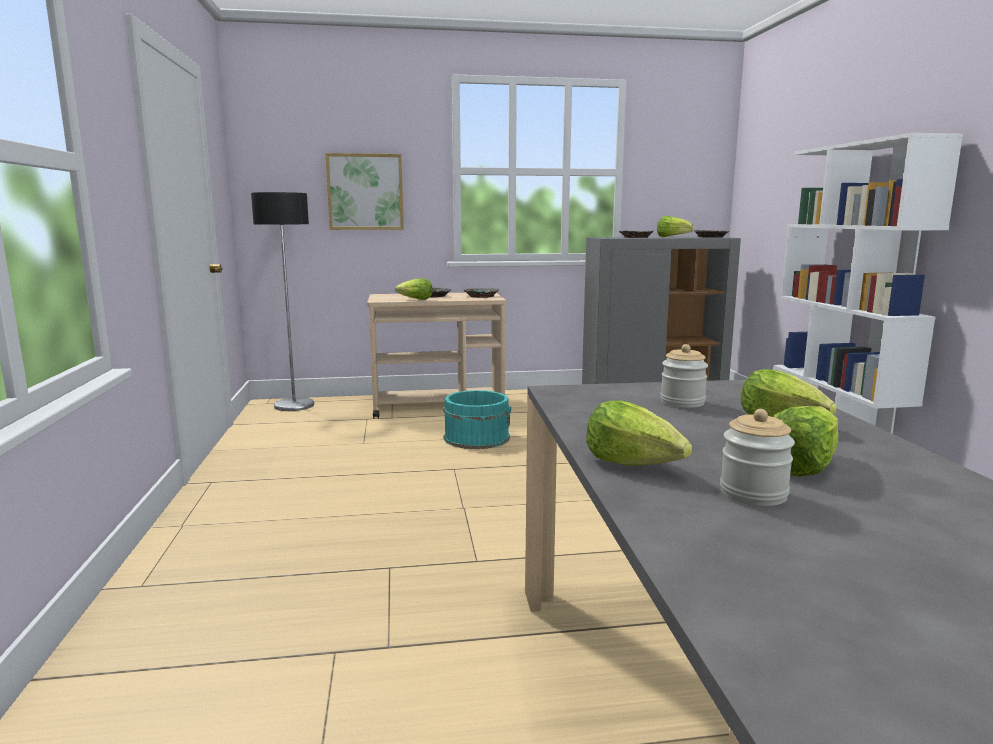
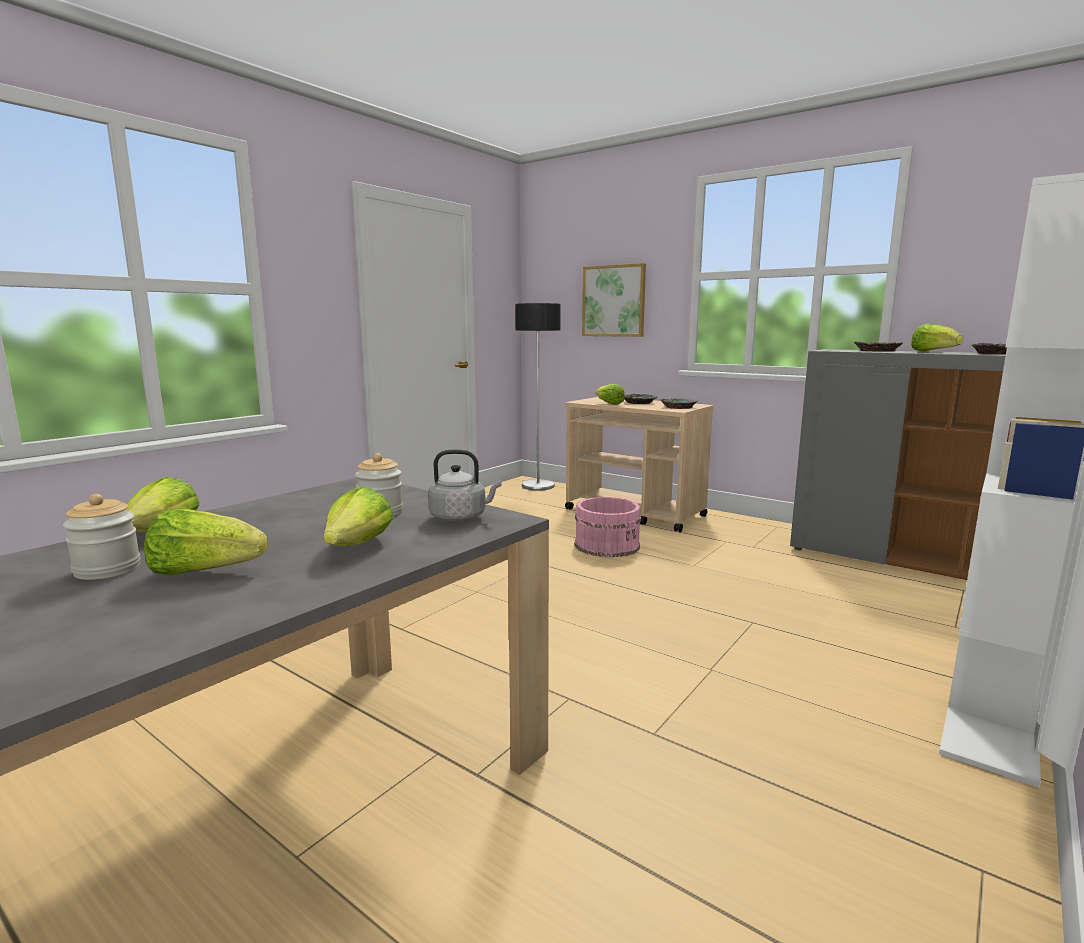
camera: 45 degrees right, 0 degrees up
(477, 438) = (607, 545): turquoise bucket -> pink bucket
(737, 391) = (461, 517): none -> grey kettle

